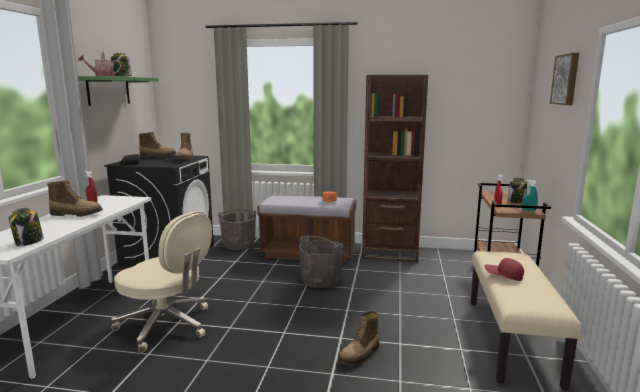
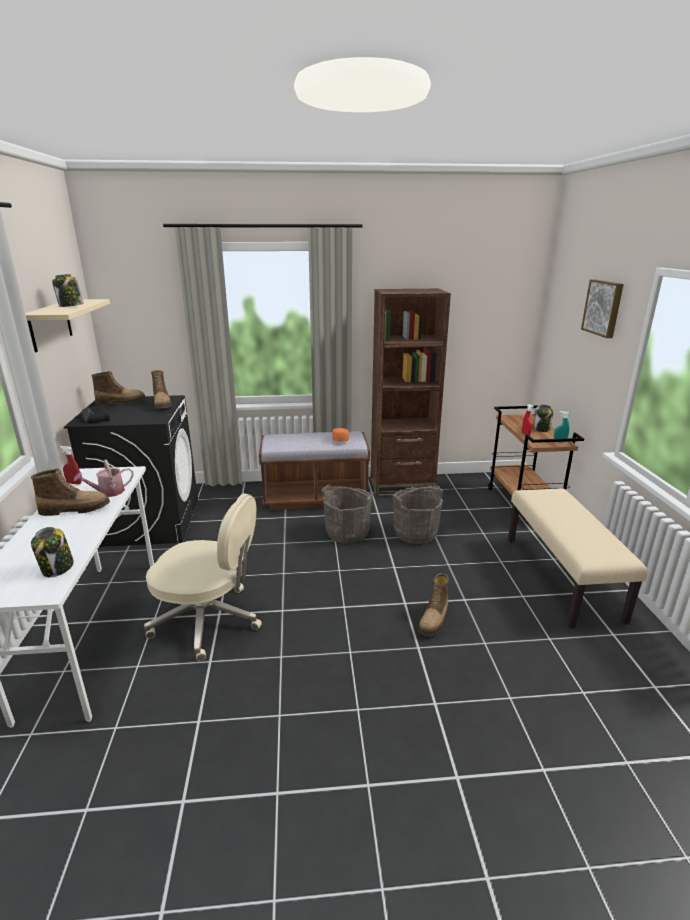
camera: 15 degrees left, 10 degrees up
(101, 76) = (52, 312): watering can -> watering can (108, 492)
(108, 91) = (50, 325): green shelf -> beige shelf
(239, 245) = (228, 495): grey bucket -> grey bucket (415, 533)
(503, 276) = (560, 521): red cap -> none

